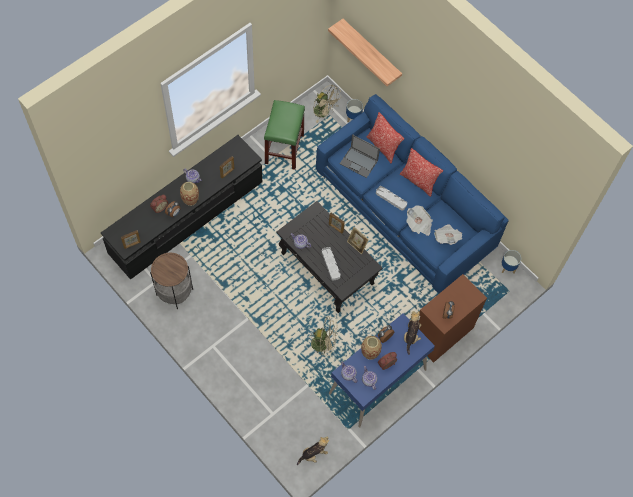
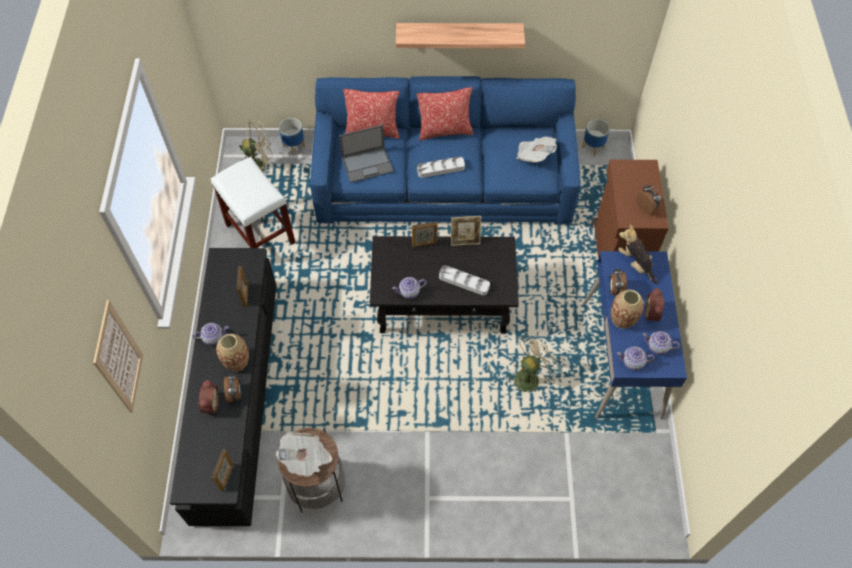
camera: 45 degrees left, 5 degrees down
(123, 150) = (119, 358): none -> picture
(284, 148) = (259, 233): green stool -> white stool
(313, 454) = (658, 493): plush toy -> none
(371, 52) = (280, 25): shelf -> shelf (459, 35)
(419, 224) = (495, 167): newspaper -> newspaper (306, 458)

